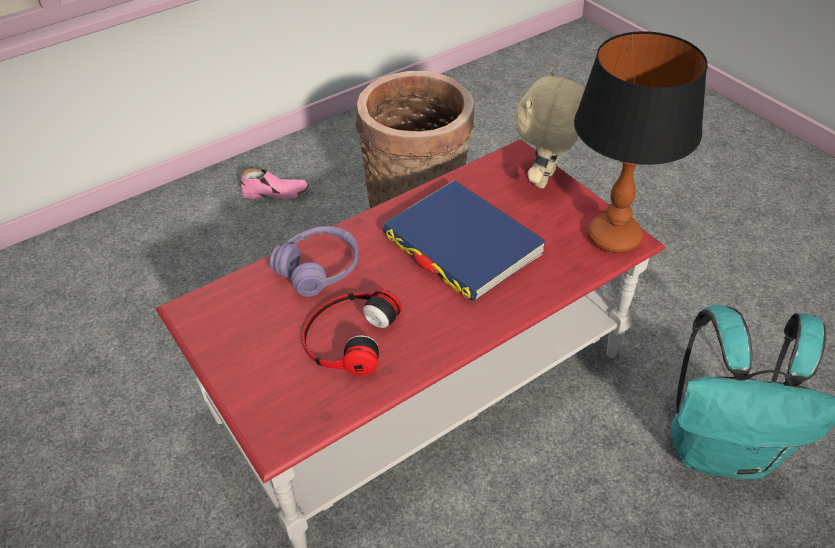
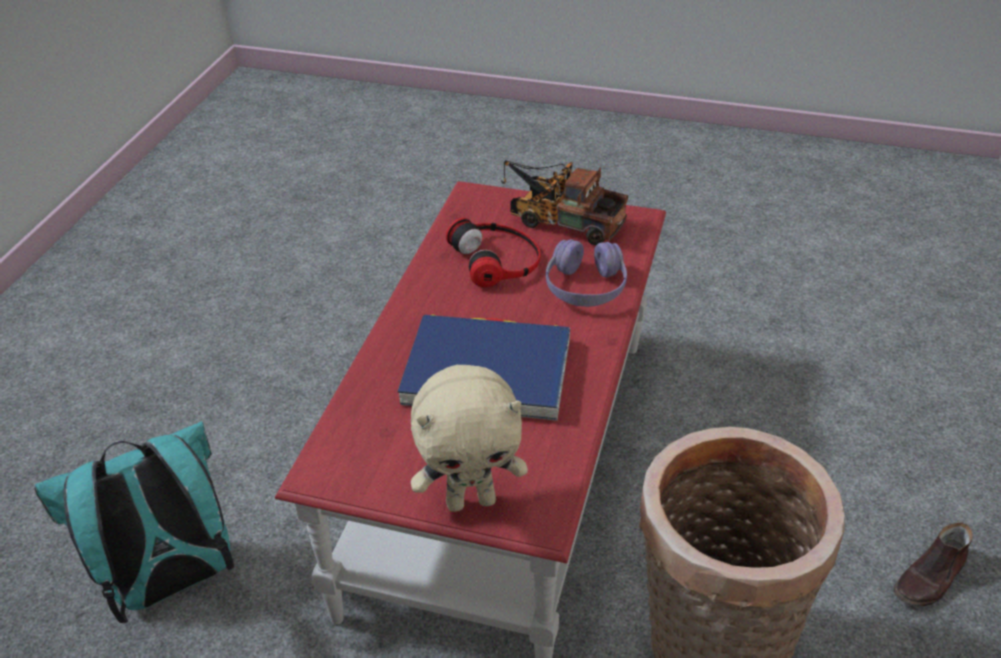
camera: 140 degrees right, 5 degrees down
(249, 345) = (560, 221): none -> toy truck
(276, 193) = (931, 578): pink shoe -> brown shoe
(546, 180) = (471, 500): beige plush toy -> beige plush toy turned 90 degrees clockwise
(613, 237) = (338, 464): table lamp -> none

